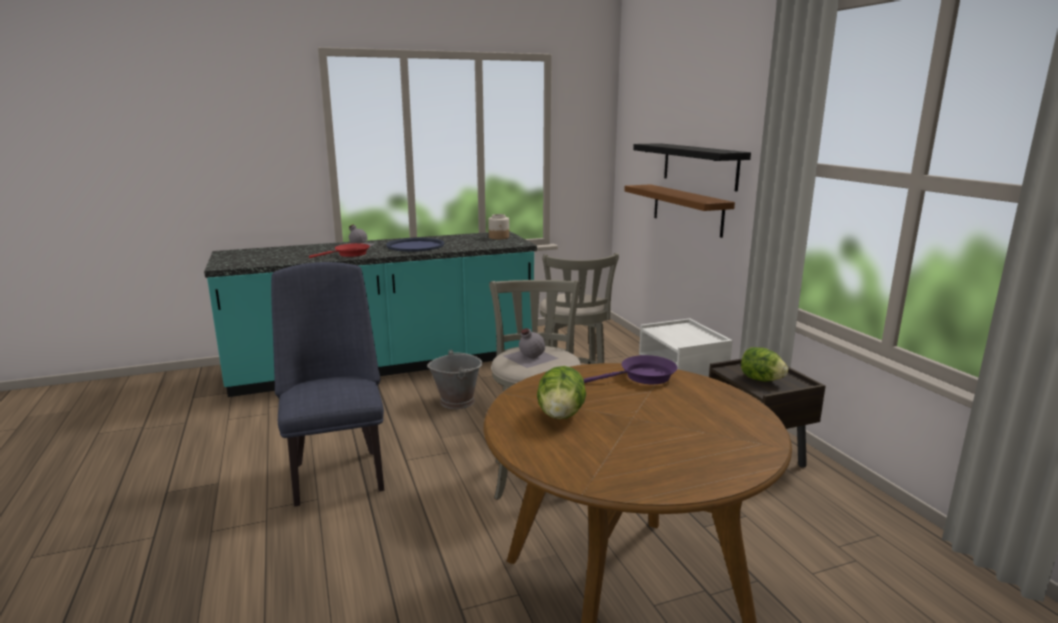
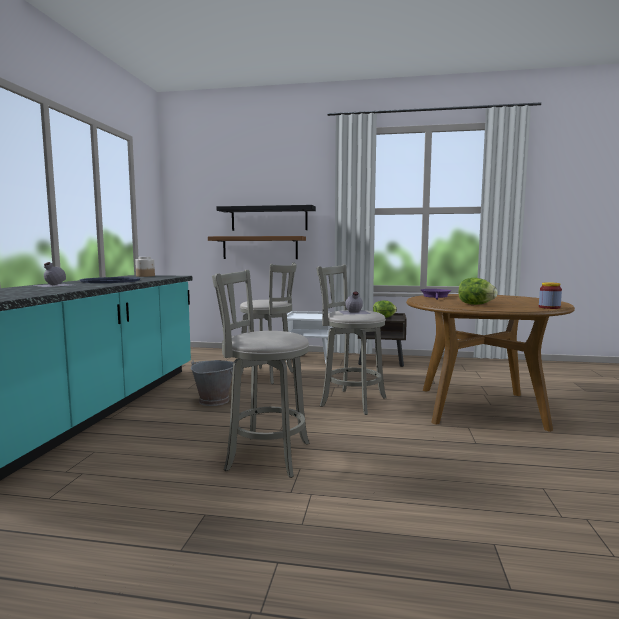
camera: 60 degrees left, 10 degrees down
(337, 471) = (264, 455): blue chair -> grey stool
(349, 254) = (83, 286): red frying pan -> none
(590, 479) = (549, 307): none -> jar

